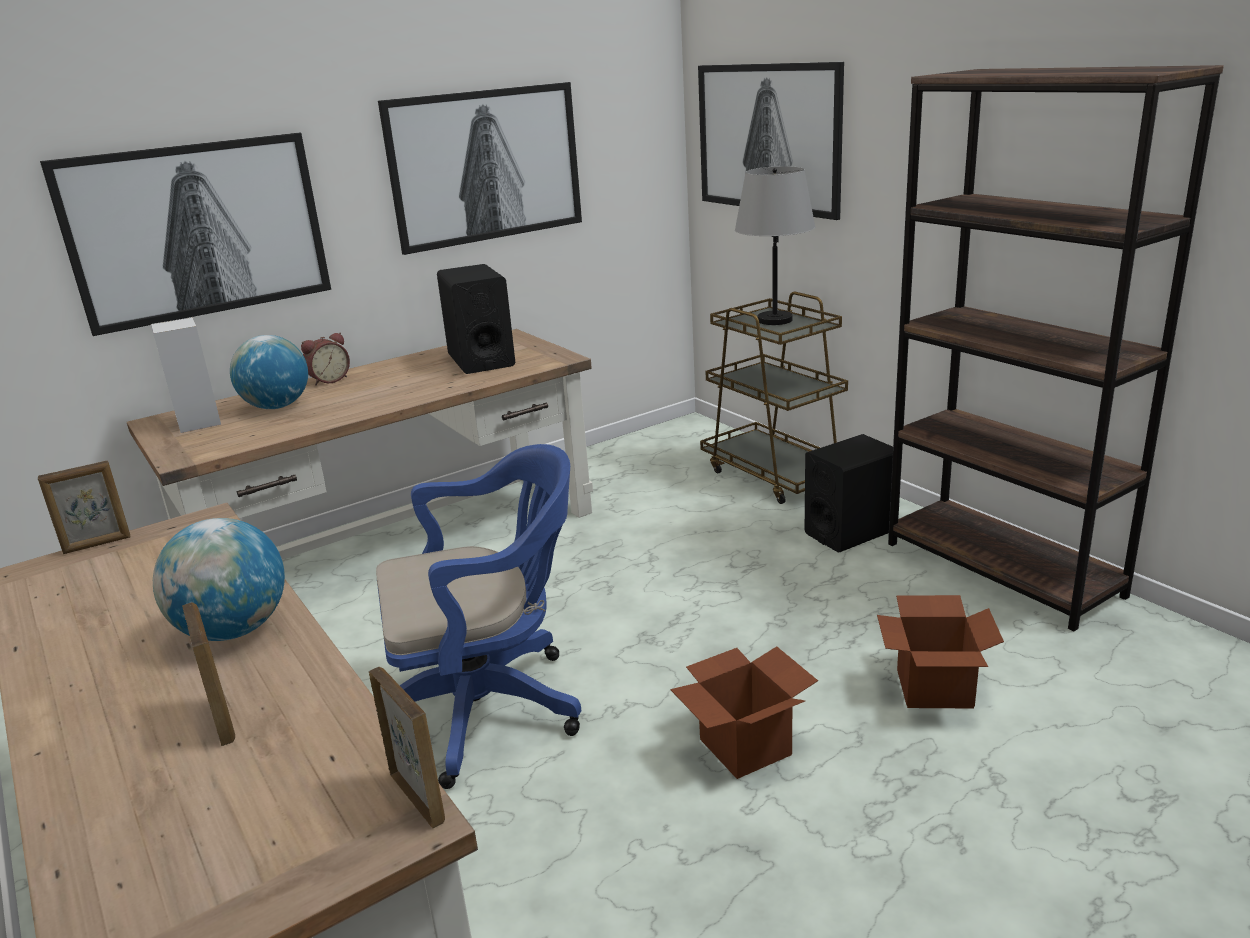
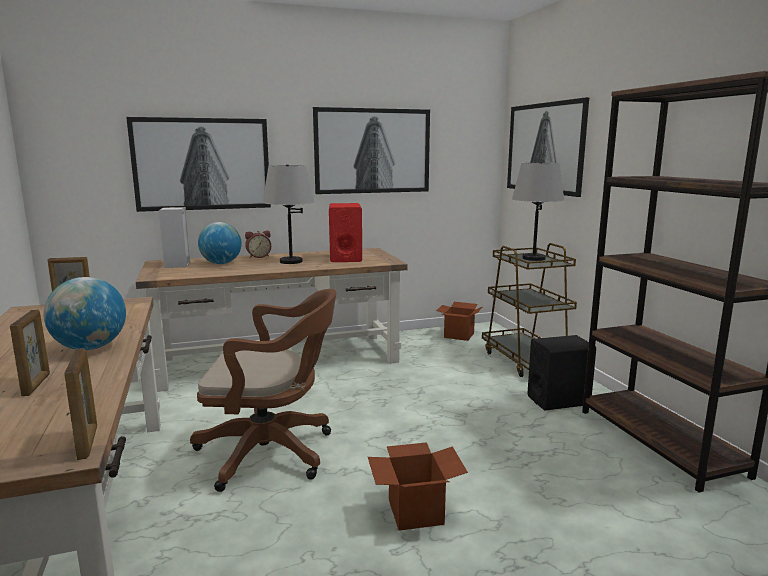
camera: 15 degrees right, 10 degrees down
(396, 383) = (291, 261): none -> grey table lamp
(481, 360) = (345, 258): black speaker -> red speaker
(489, 707) = (273, 453): blue office chair -> brown office chair
(934, 688) = (570, 506): cardboard box -> cardboard box (459, 335)

